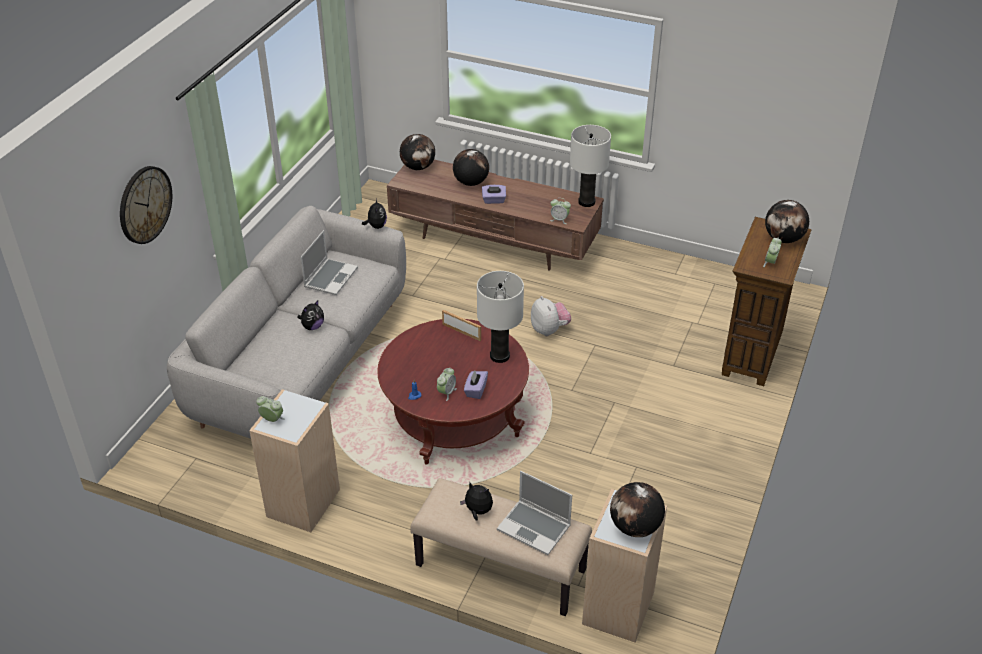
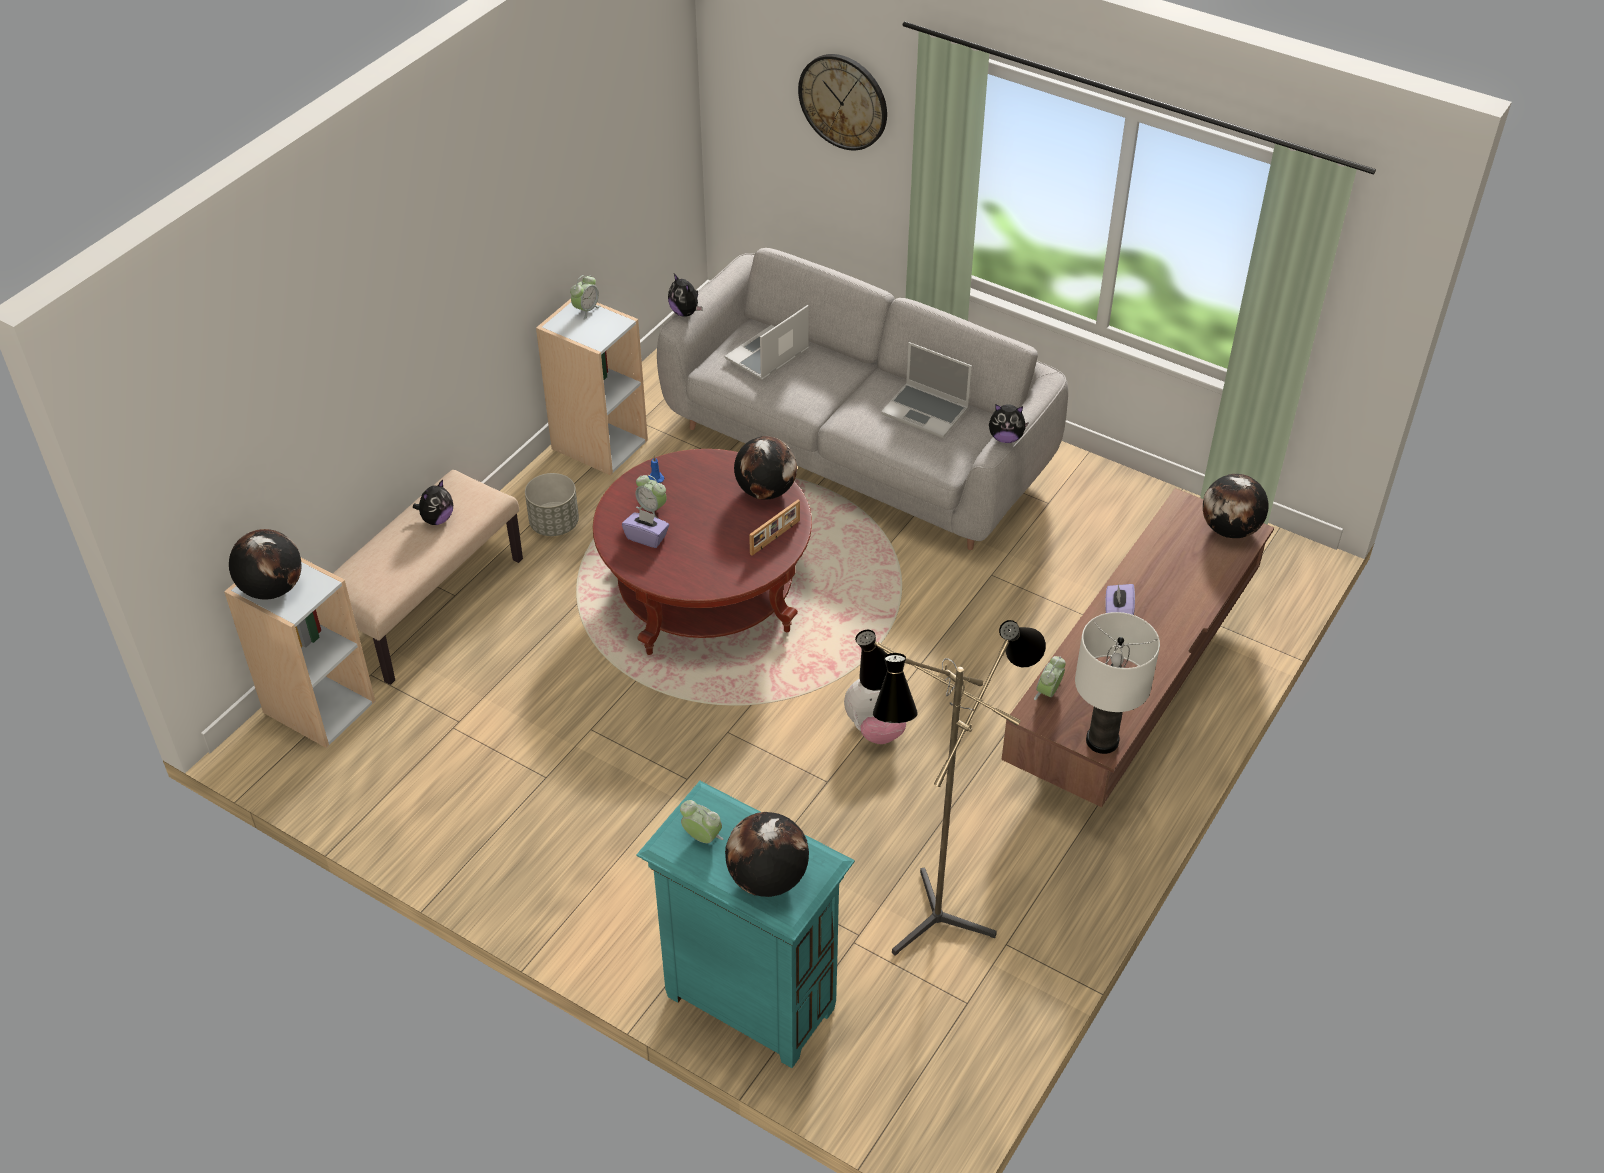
camera: 100 degrees right, 5 degrees up
(312, 326) = (821, 392): plush toy -> plush toy (685, 312)
(399, 512) = (554, 524): none -> grey planter
(470, 183) = (1176, 591): globe -> globe (766, 491)
(499, 356) = (710, 570): white table lamp -> none
(535, 528) = (388, 566): laptop -> laptop (767, 356)
(668, 300) = (926, 913): none -> floor lamp
(752, 356) = (747, 1003): brown cabinet -> turquoise cabinet

